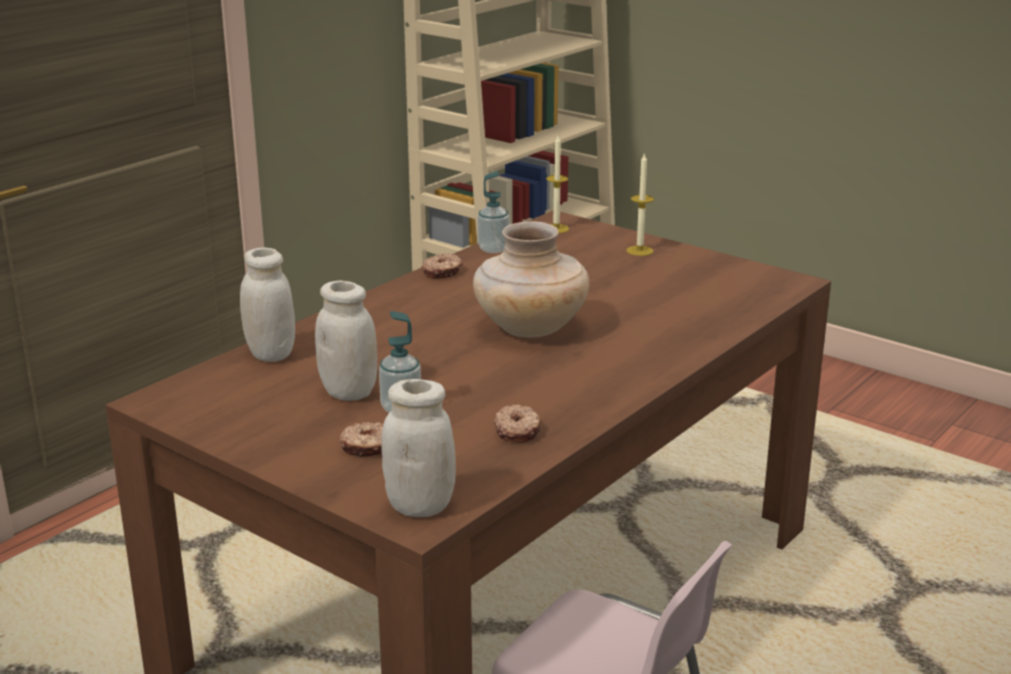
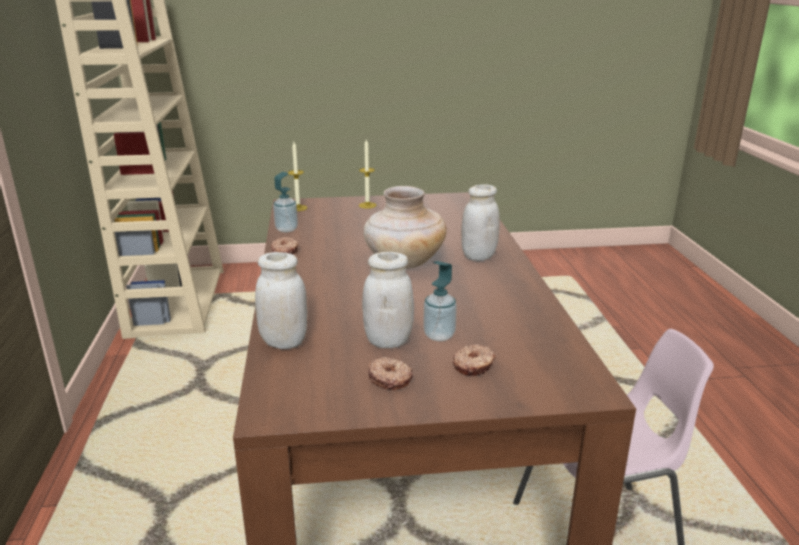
camera: 45 degrees left, 0 degrees up
(420, 506) = (575, 383): white jar -> white jar (478, 256)
(518, 431) = (522, 317): donut -> donut (390, 379)

